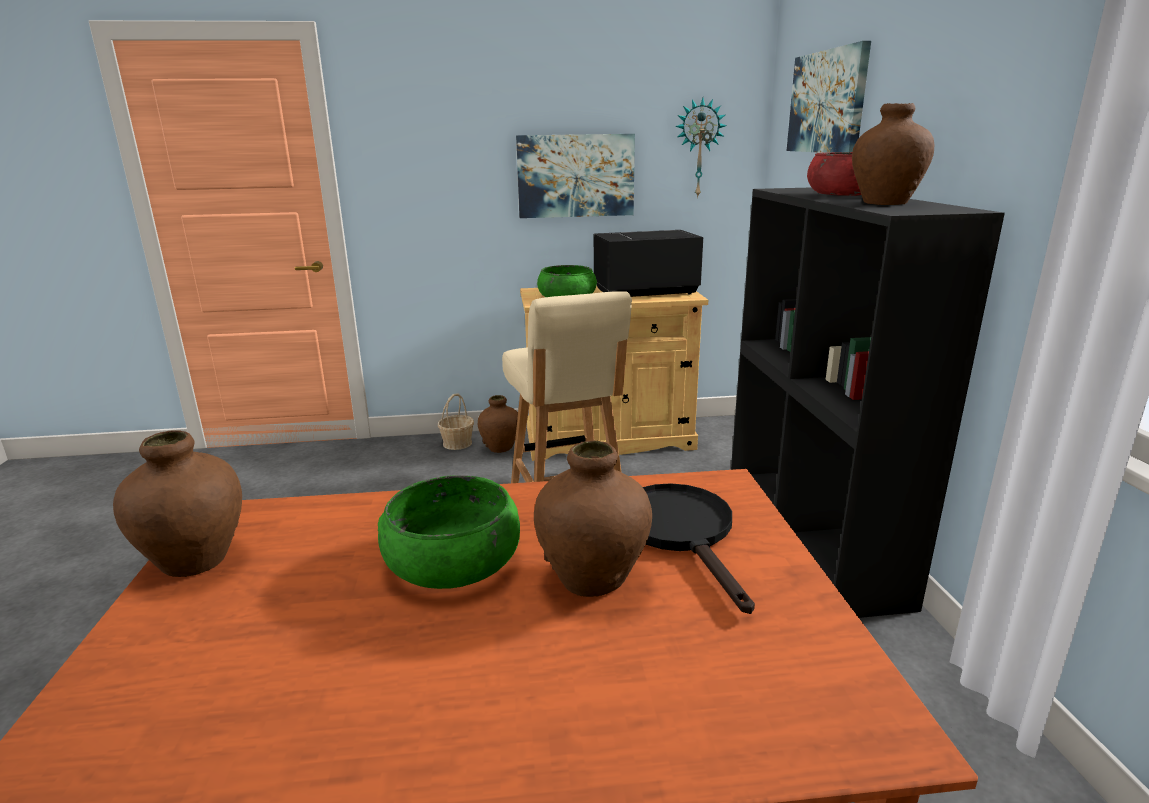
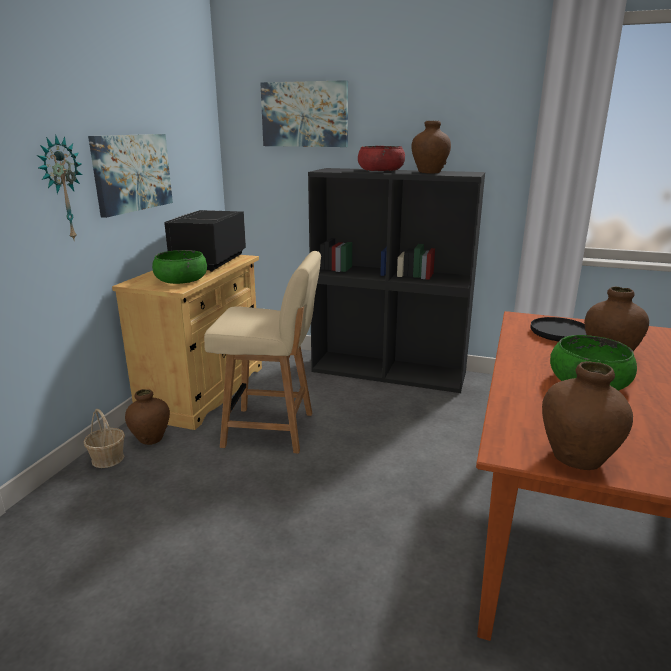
camera: 65 degrees left, 0 degrees up
(698, 148) = (193, 145): wall clock -> wall clock (61, 189)

